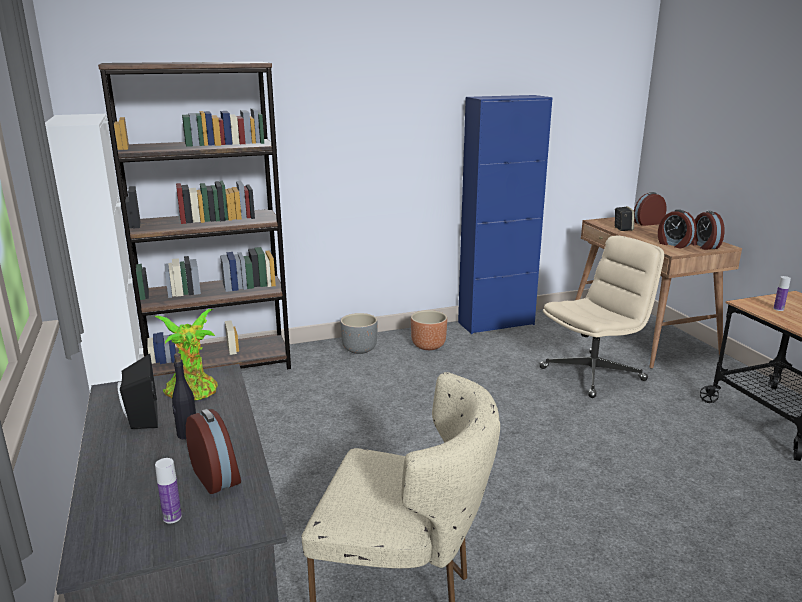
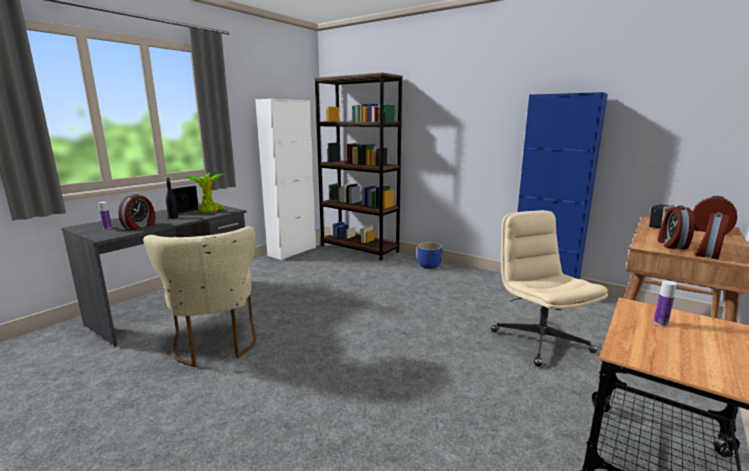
camera: 55 degrees right, 5 degrees down
(359, 349) = (429, 266): grey planter -> blue planter
(429, 346) = (468, 279): brown planter -> none
(593, 374) = (539, 341): beige office chair -> beige office chair turned 135 degrees counterclockwise

